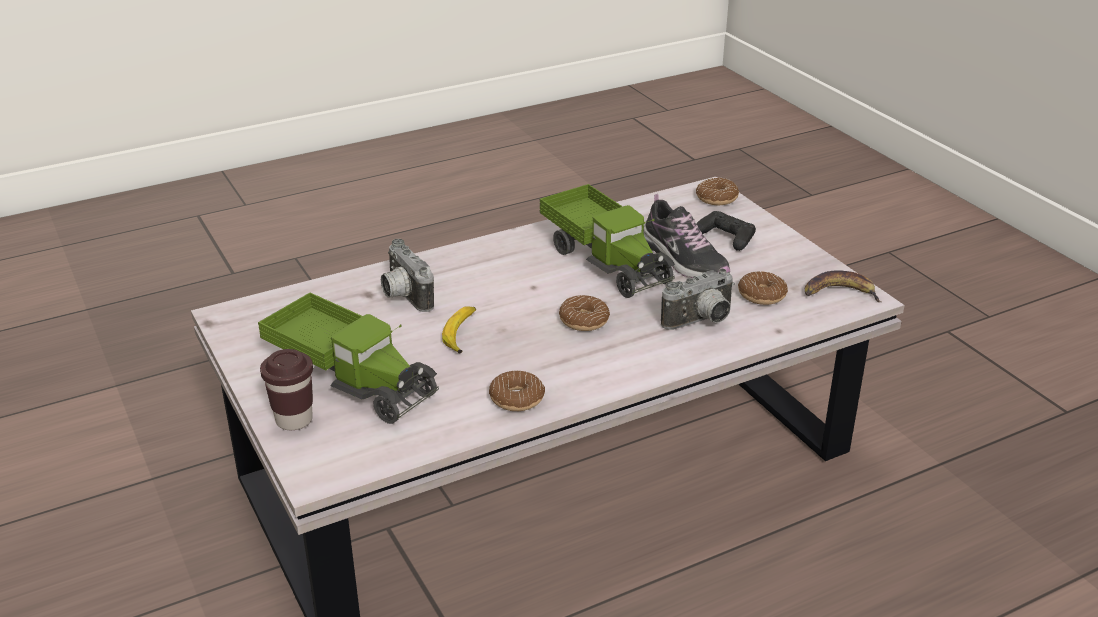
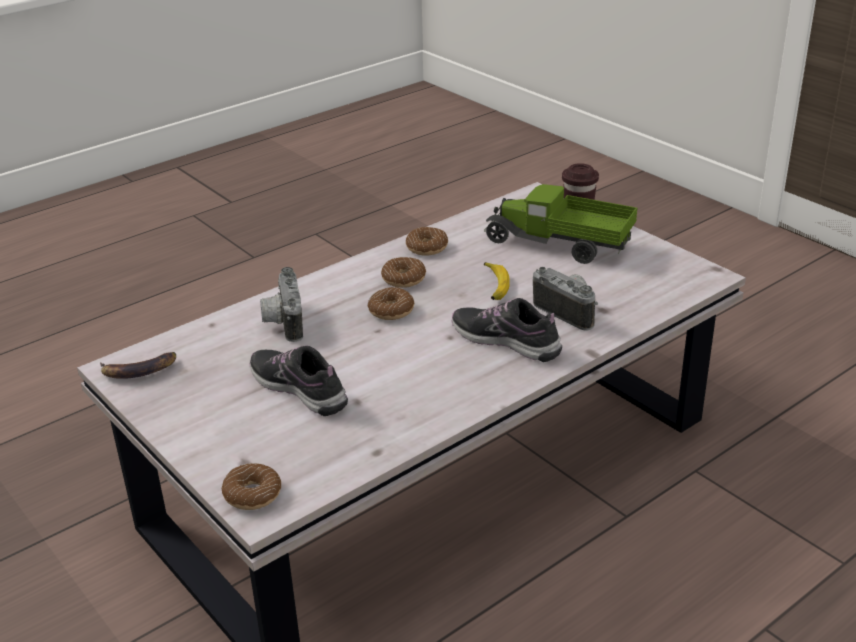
camera: 170 degrees right, 0 degrees up
(482, 276) = (506, 341): none -> shoe
(606, 260) = (384, 377): toy truck -> none
(701, 322) = (282, 323): camera -> camera turned 60 degrees counterclockwise
(726, 237) = (247, 427): black game controller -> none
(762, 295) = (220, 357): donut -> donut (403, 279)

